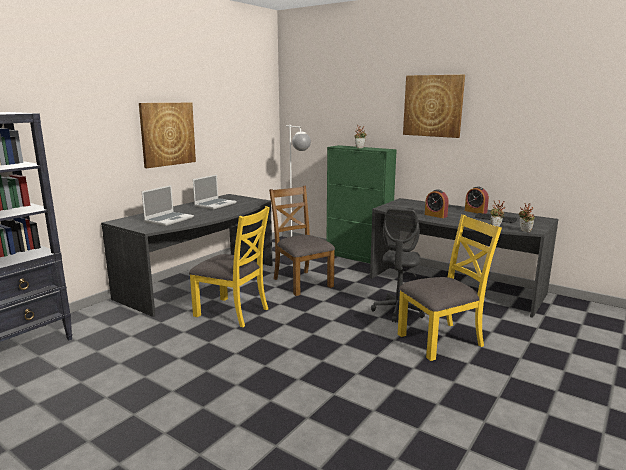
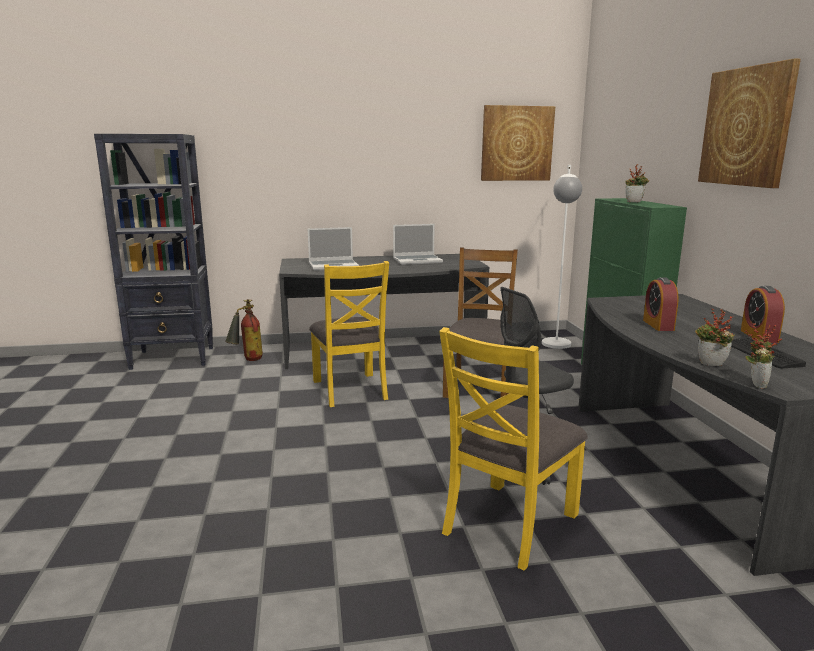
camera: 45 degrees right, 0 degrees up
(104, 322) = (247, 360): none -> fire extinguisher
(167, 134) = (379, 168): picture -> picture (516, 143)
(441, 340) = (509, 523): yellow chair -> yellow chair turned 105 degrees clockwise

